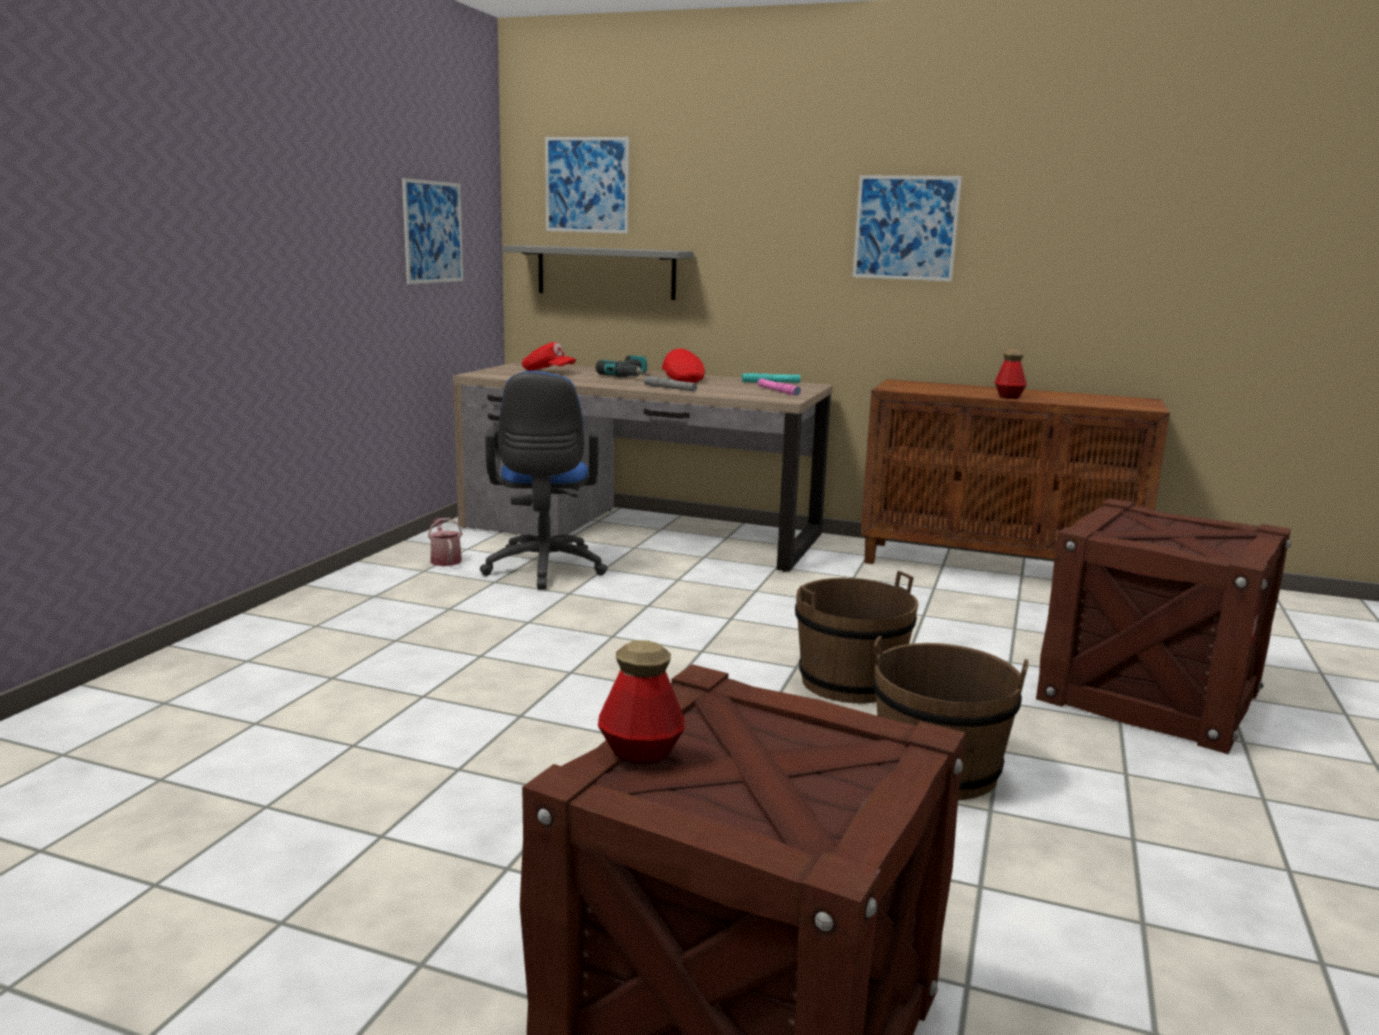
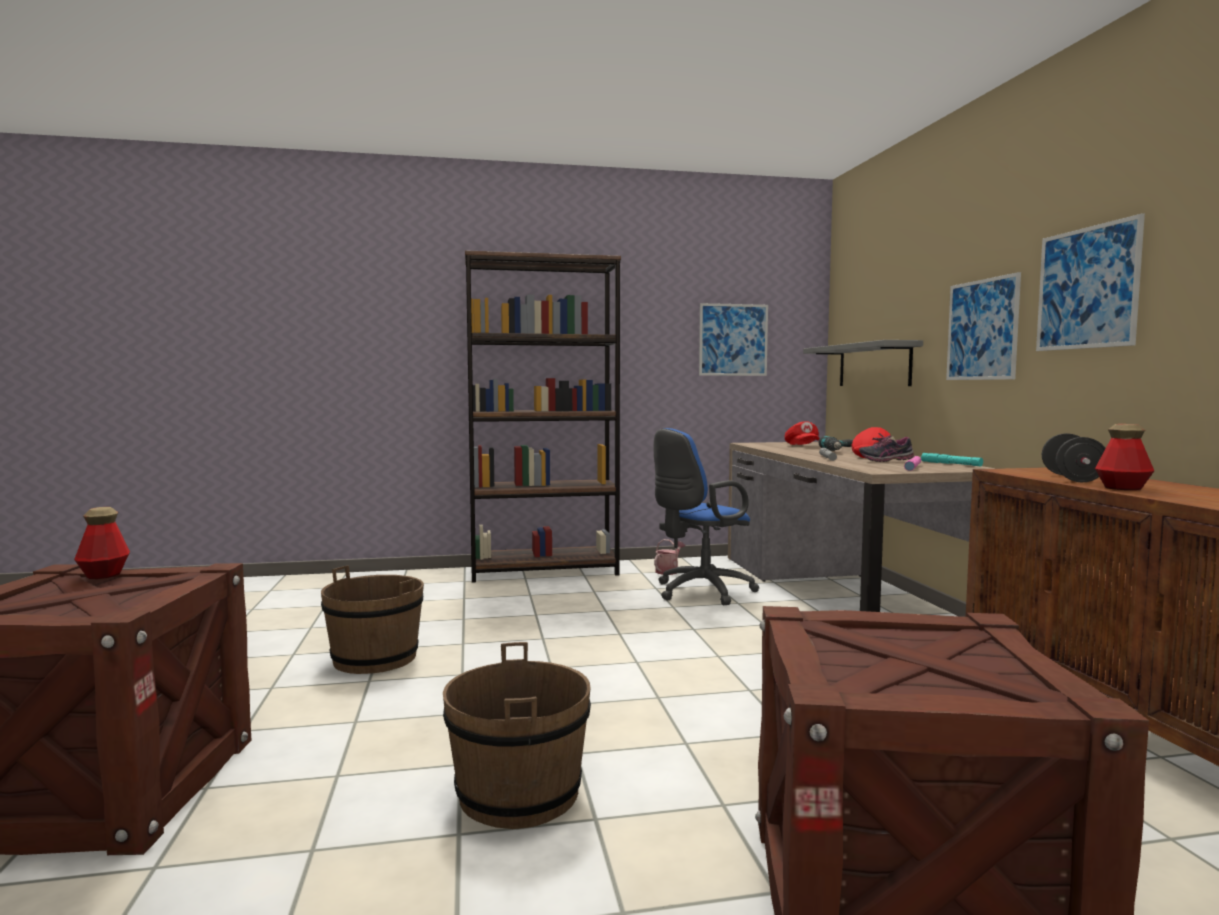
camera: 60 degrees right, 10 degrees down
(307, 609) = (544, 571): none -> brown bookcase
(587, 185) = (866, 294): picture -> picture (982, 330)
(721, 385) = (885, 461): none -> shoe
(849, 682) = (658, 722): brown bucket -> brown bucket (375, 659)
(953, 391) = (1072, 478): none -> black dumbbell

